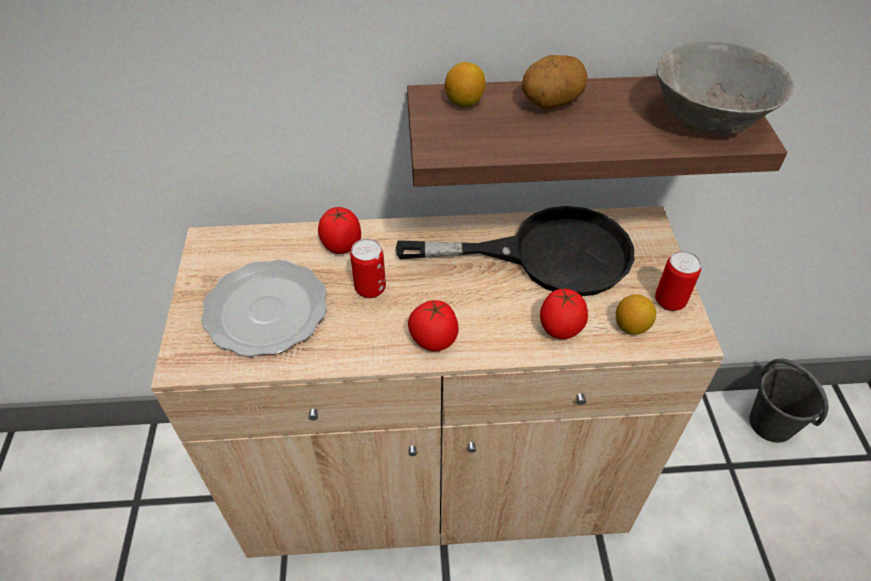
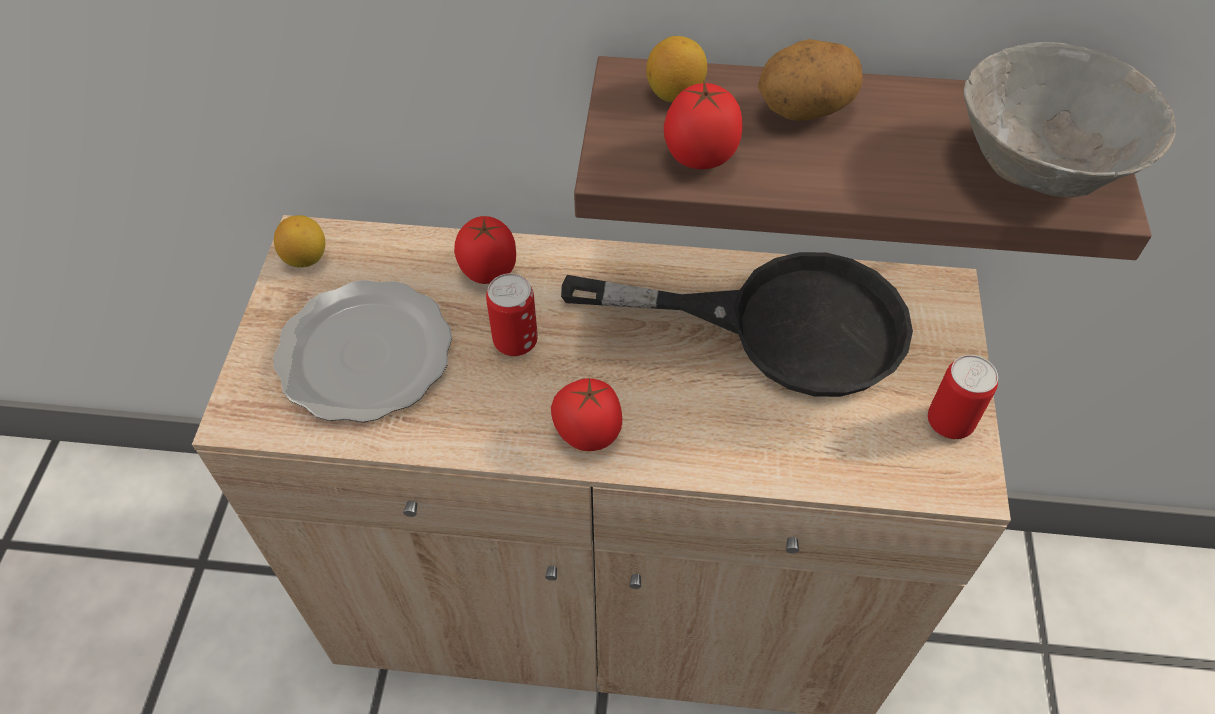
camera: 10 degrees right, 5 degrees up
(559, 329) = (773, 443): tomato -> tomato (699, 158)
(631, 326) = (881, 453): lemon -> lemon (306, 258)
(771, 424) = (1123, 596): grey bucket -> none

